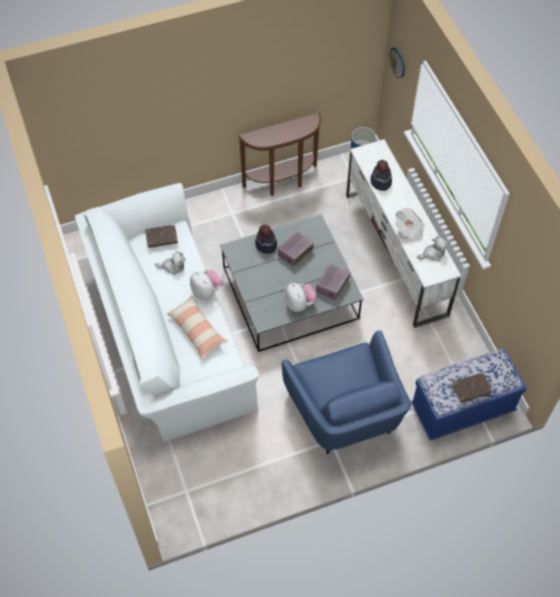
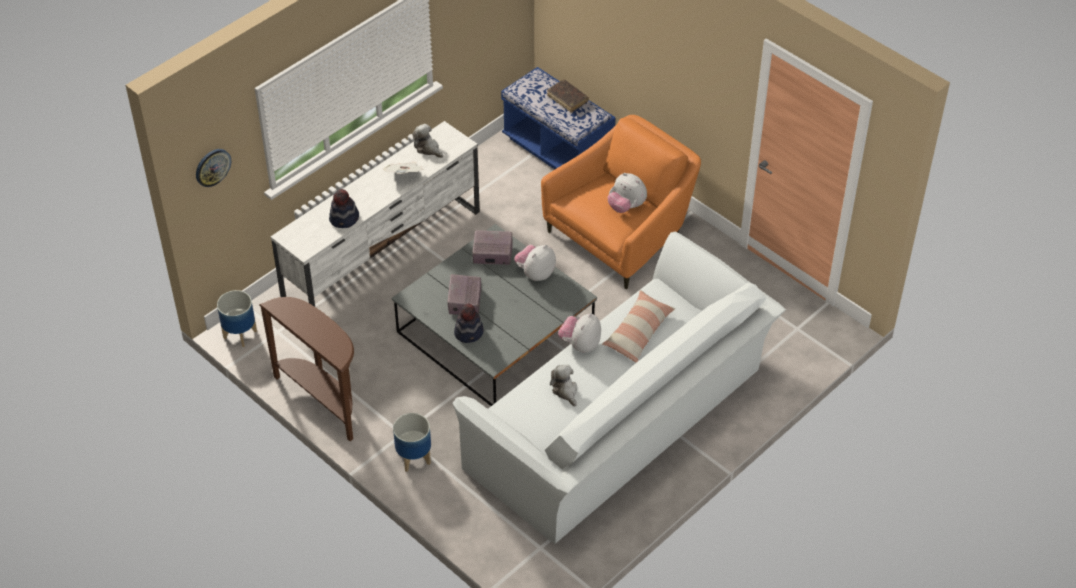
camera: 115 degrees left, 10 degrees down
(161, 238) = (530, 418): brown book -> none
(210, 212) = (413, 458): none -> planter
(295, 252) = (464, 301): radio -> radio turned 105 degrees counterclockwise
(332, 386) = (626, 206): none -> plush toy
(345, 413) = (622, 234): blue armchair -> orange armchair

